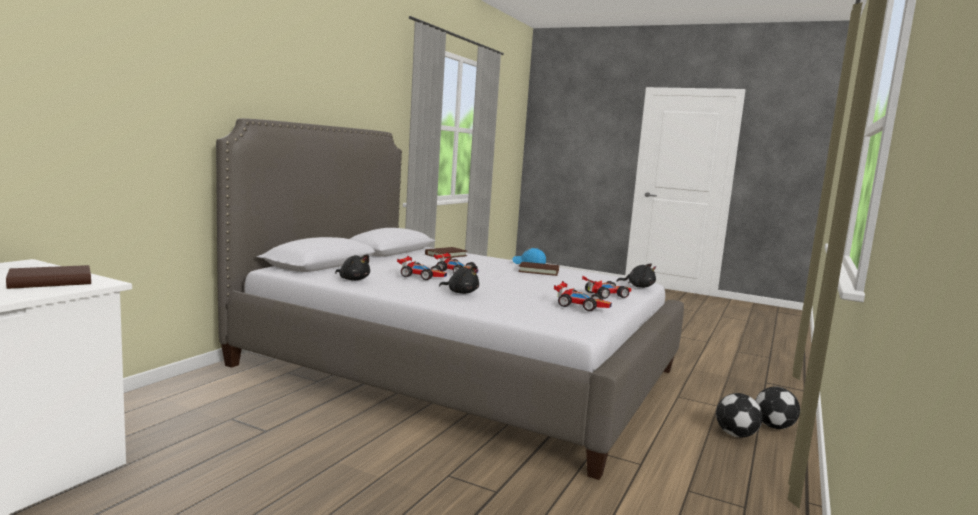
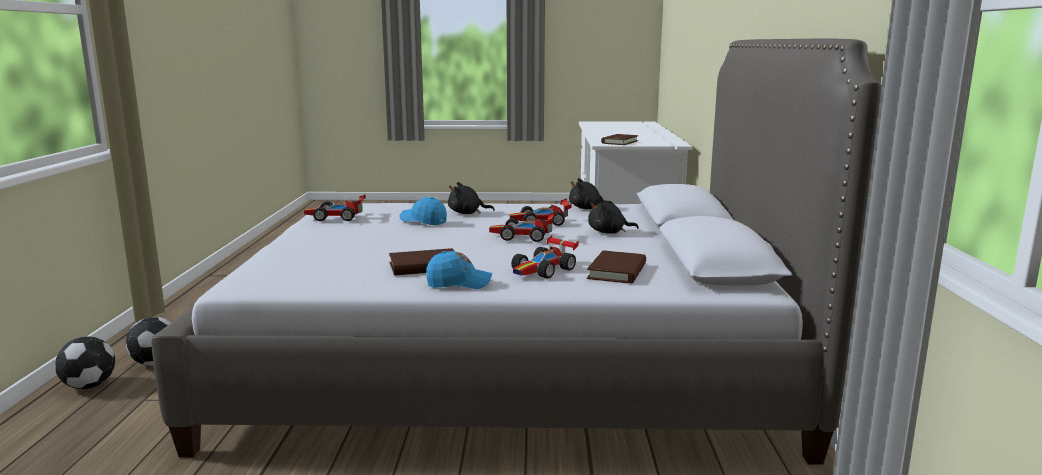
camera: 155 degrees right, 5 degrees up
(509, 289) = (423, 221): none -> blue cap
(606, 294) = (308, 241): toy car -> toy car (544, 270)
(638, 286) = (253, 269): black plush toy -> black plush toy (609, 232)

